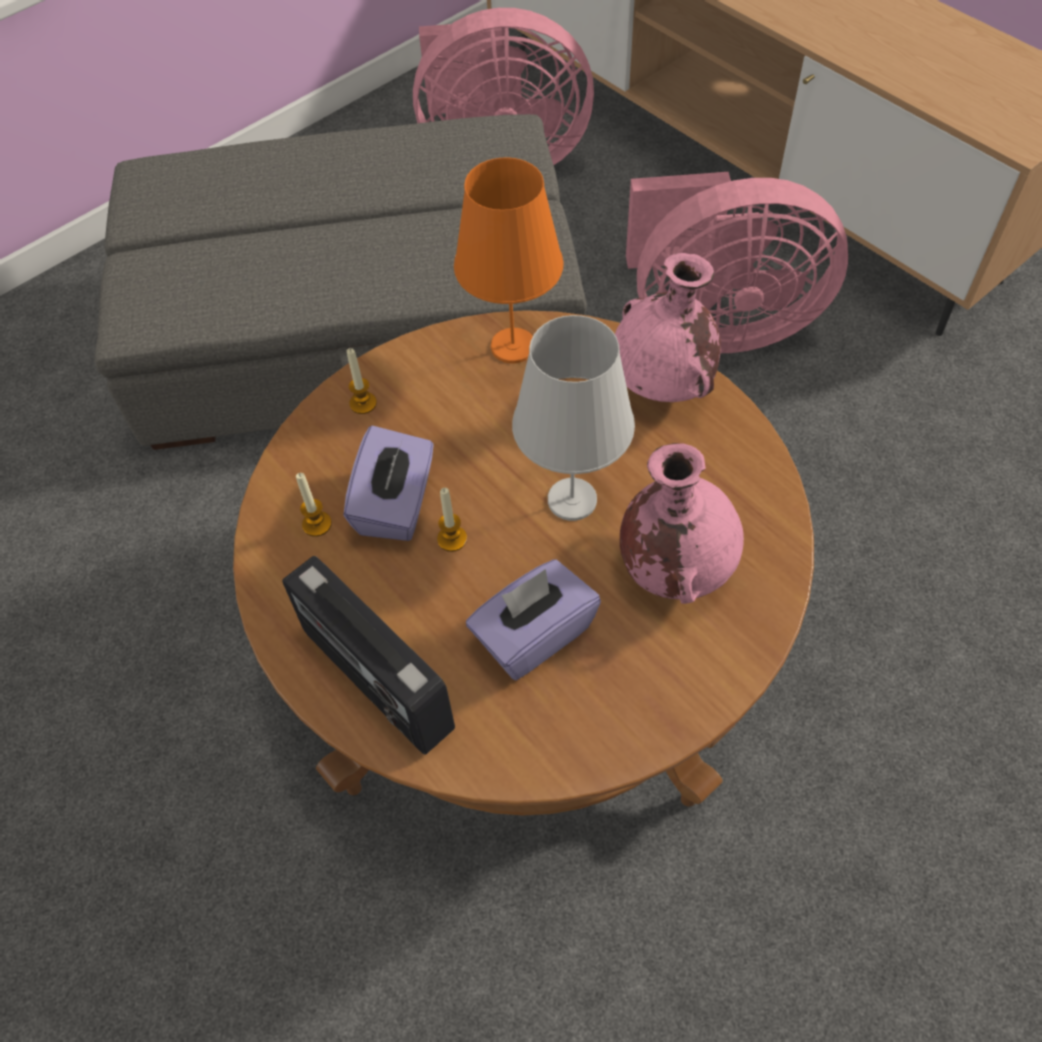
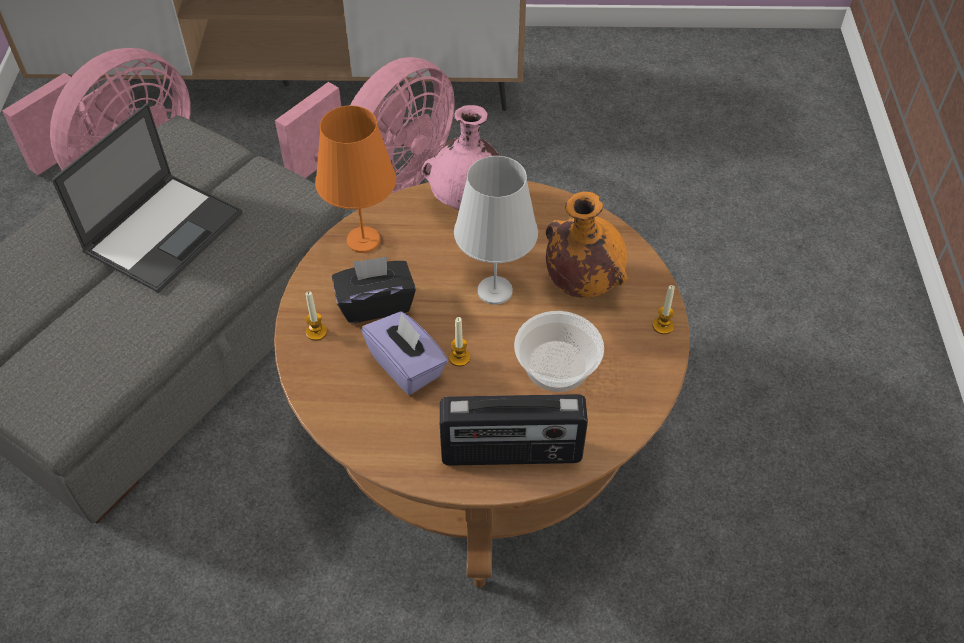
camera: 50 degrees left, 5 degrees down
(317, 524) = (376, 411): candle -> candle (663, 326)
(390, 216) = (165, 231): none -> laptop
(445, 419) = (375, 304): none -> black tissue box
(533, 635) = (558, 366): purple tissue box -> bowl
(675, 566) = (581, 282): pink vase -> orange vase

